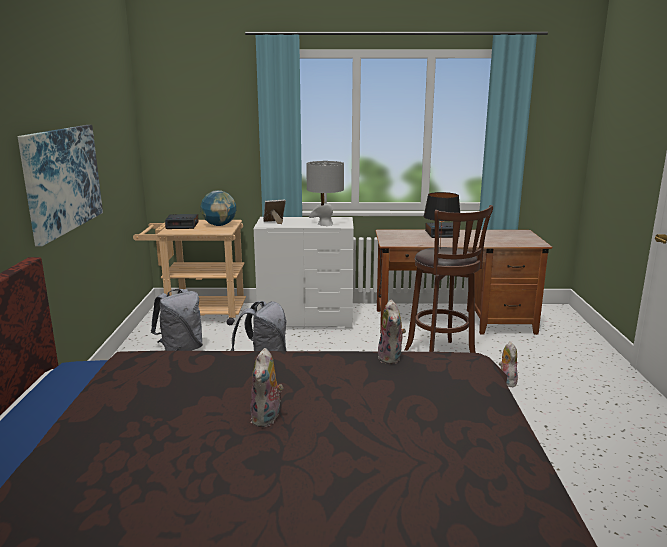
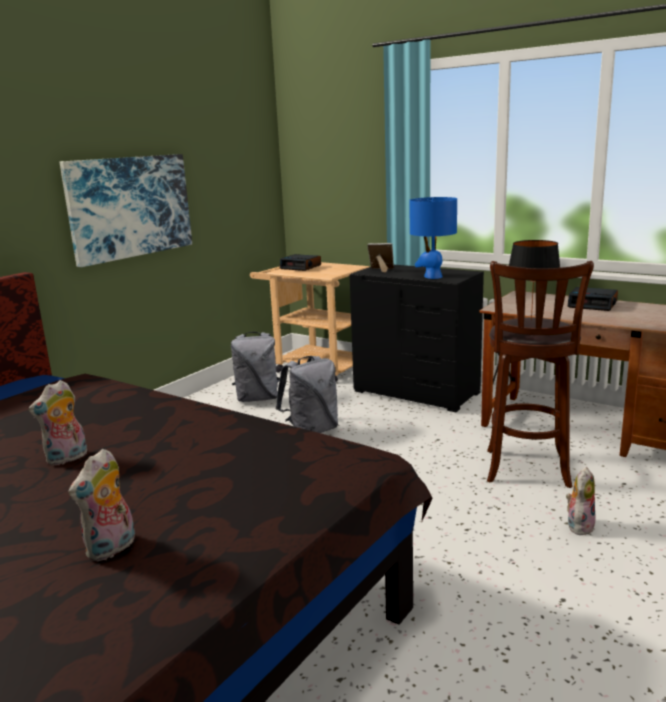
camera: 35 degrees right, 0 degrees up
(219, 225) = (336, 269): globe -> none
(306, 318) = (417, 391): white dresser -> black dresser
(325, 224) = (433, 276): grey table lamp -> blue table lamp
(391, 358) = (279, 434): plush toy -> plush toy (112, 549)

